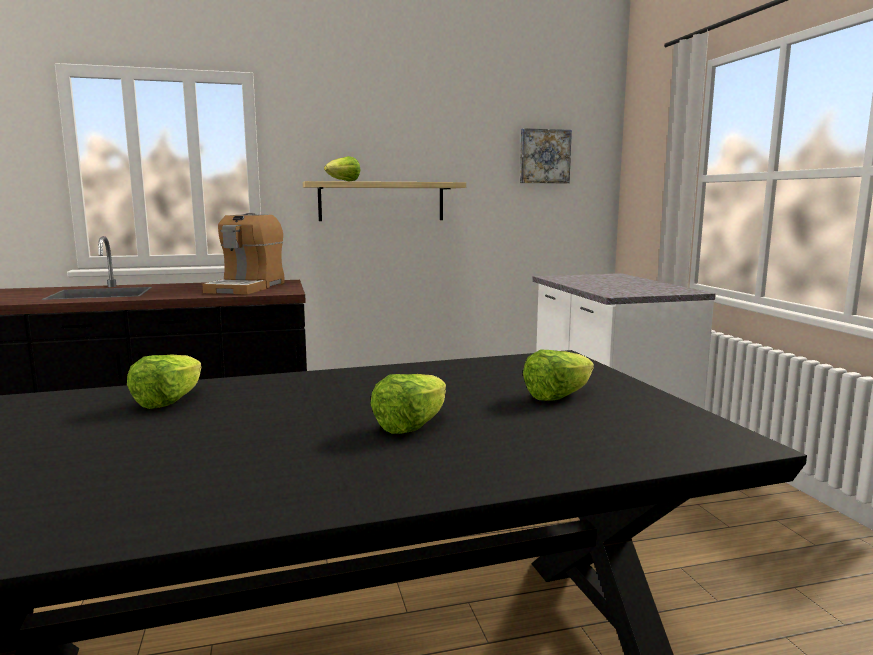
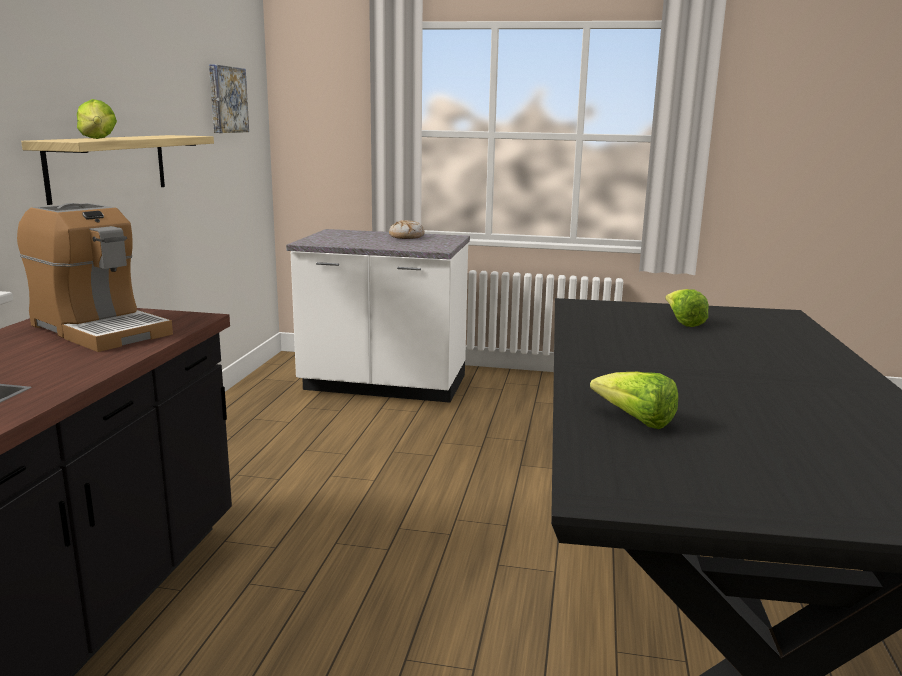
camera: 65 degrees left, 5 degrees up
(411, 426) = (737, 360): lettuce -> none
(646, 285) = (406, 237): none -> bread

